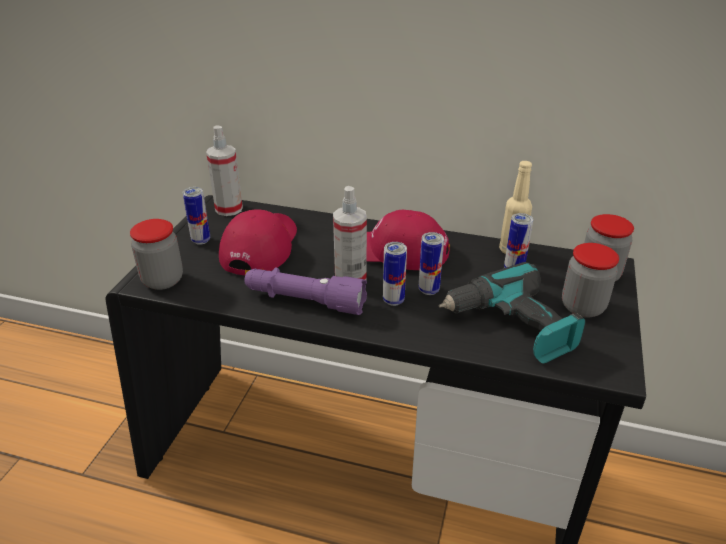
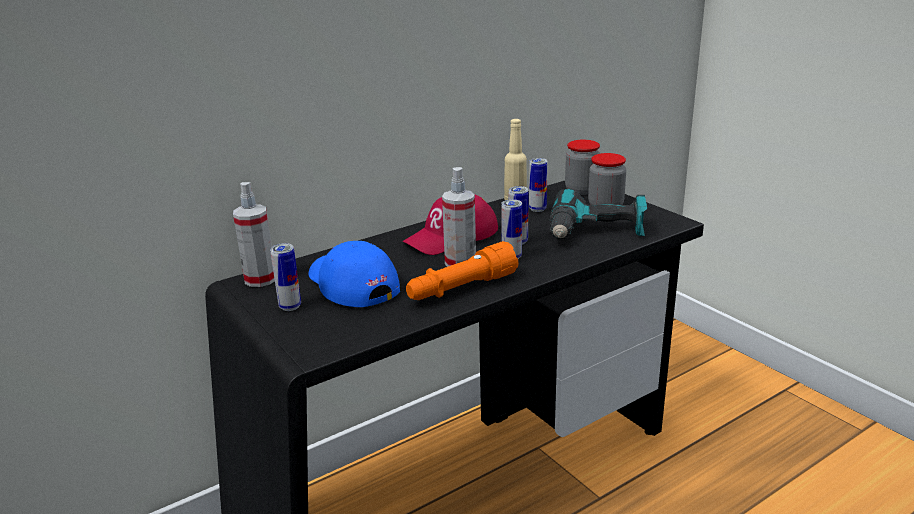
camera: 50 degrees left, 10 degrees down
(162, 280) = (324, 342): jar -> none
(260, 247) = (351, 284): red cap -> blue cap
(304, 301) = (461, 289): purple flashlight -> orange flashlight

